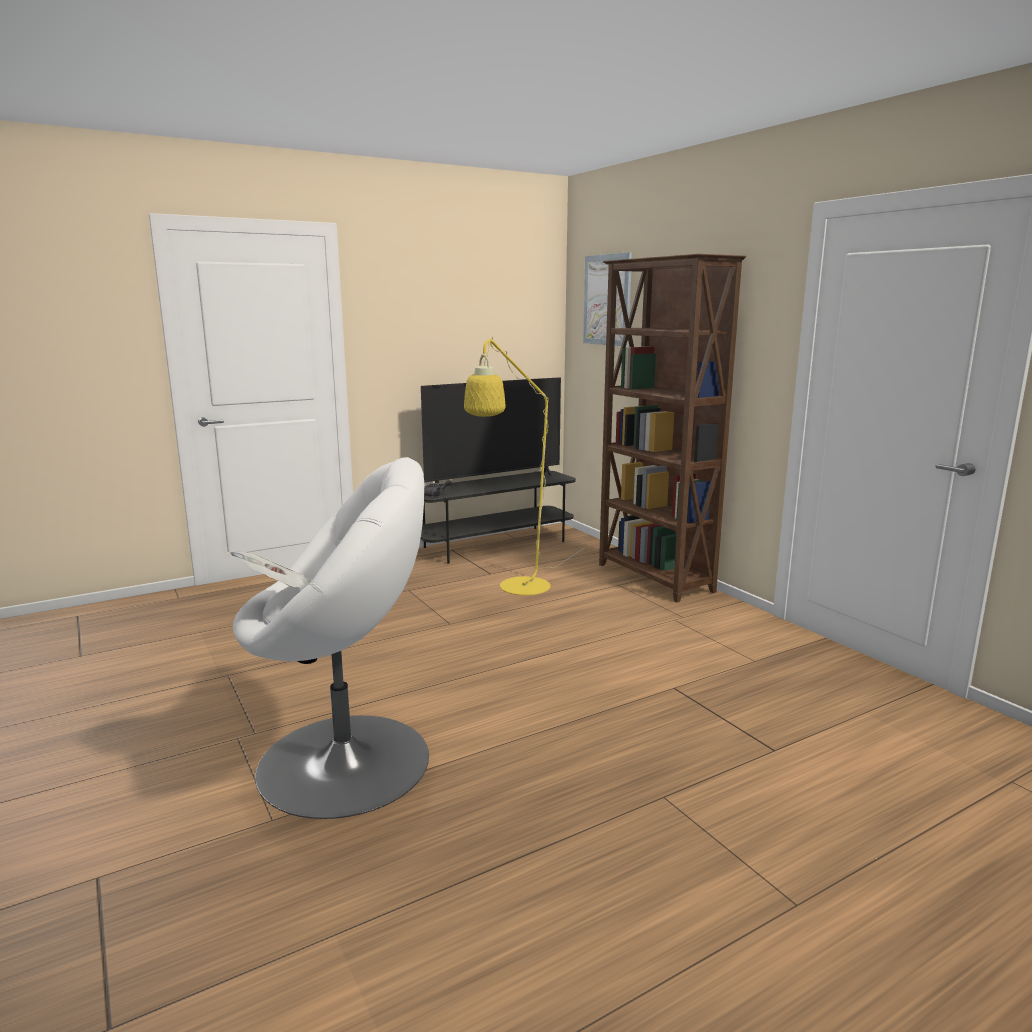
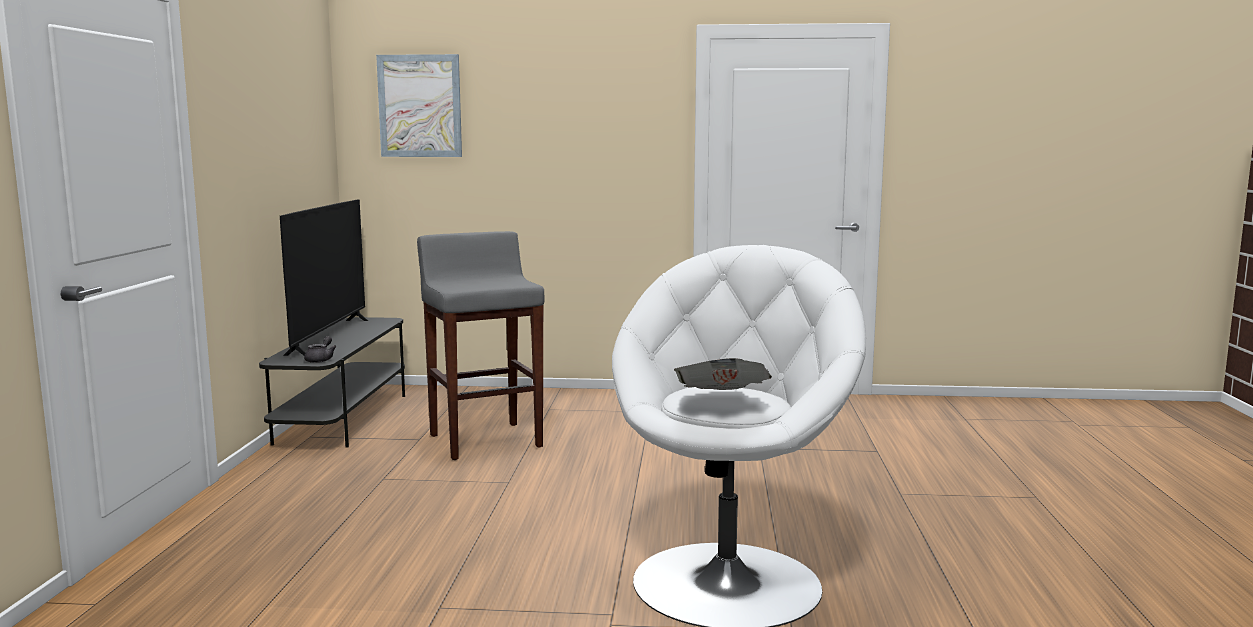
camera: 55 degrees left, 5 degrees down
(518, 590) = (485, 440): yellow floor lamp -> grey stool
(654, 578) = (560, 396): brown bookcase -> none

